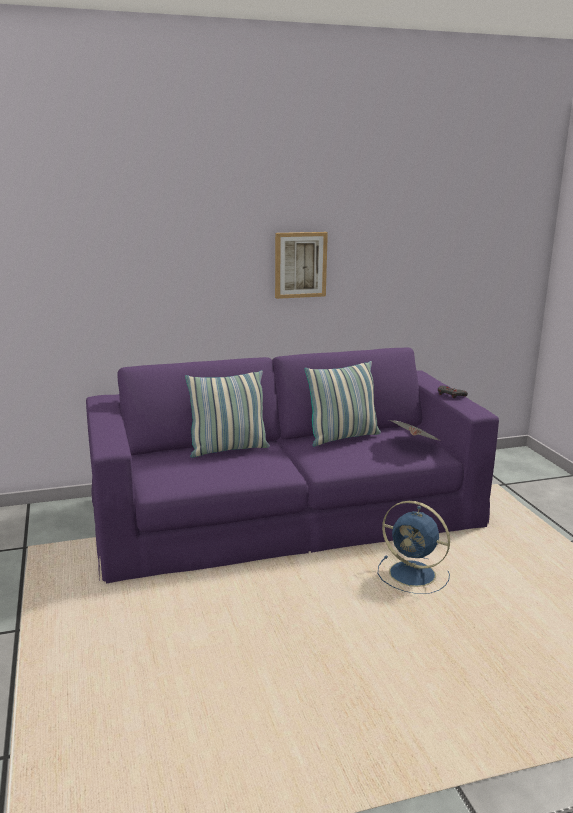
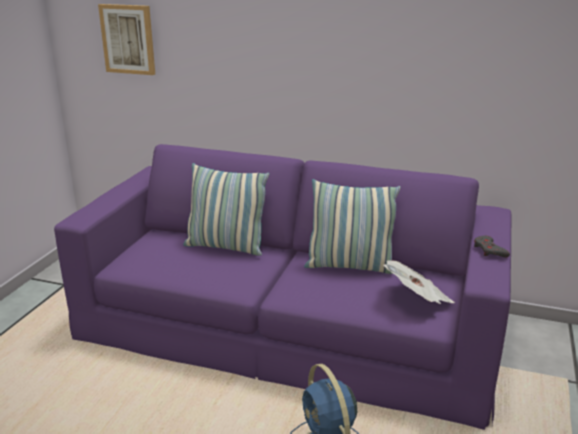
camera: 35 degrees right, 5 degrees up
(300, 264) = (362, 60): picture -> picture (128, 39)

